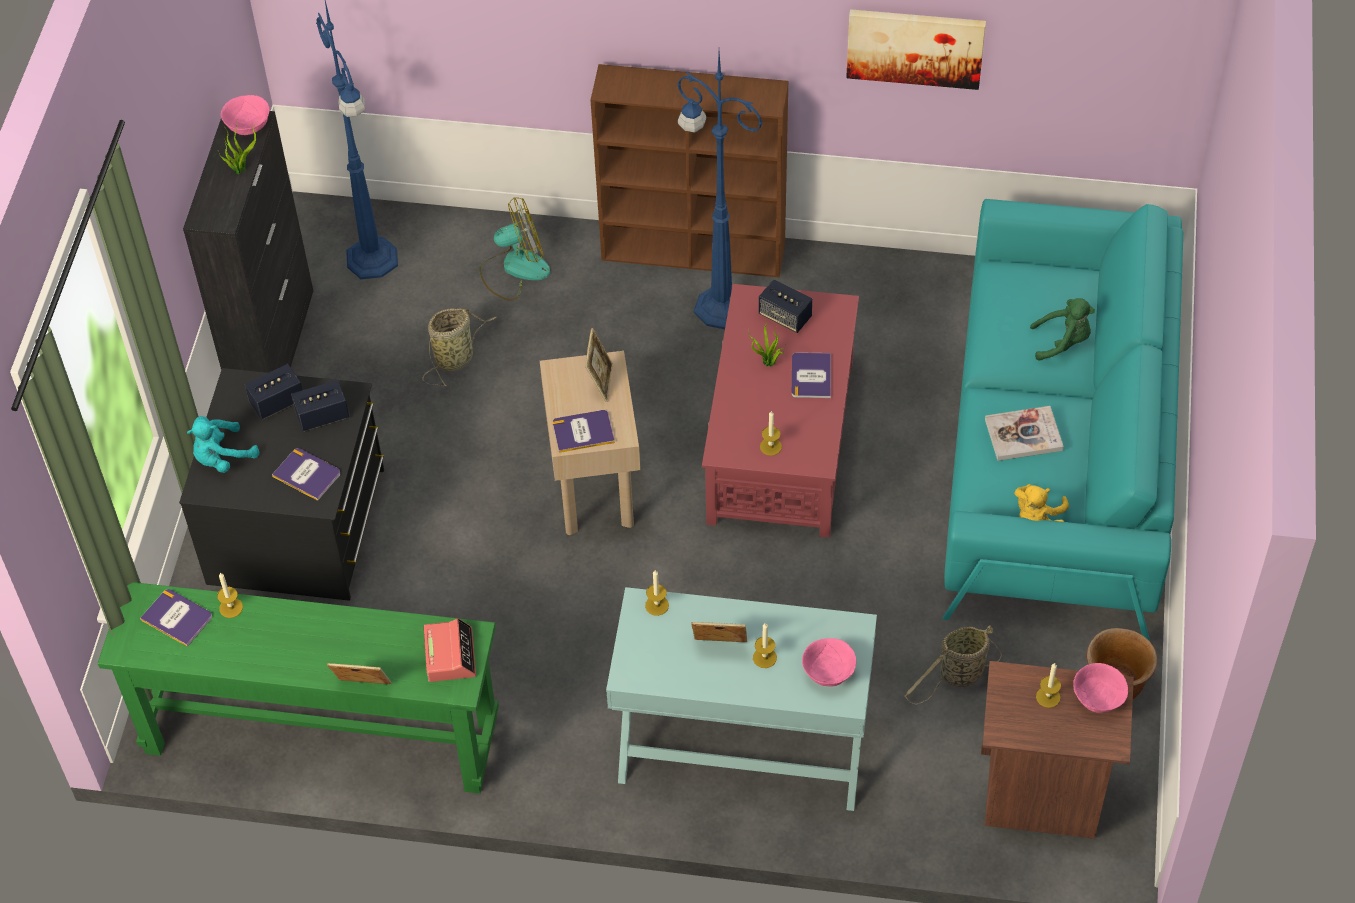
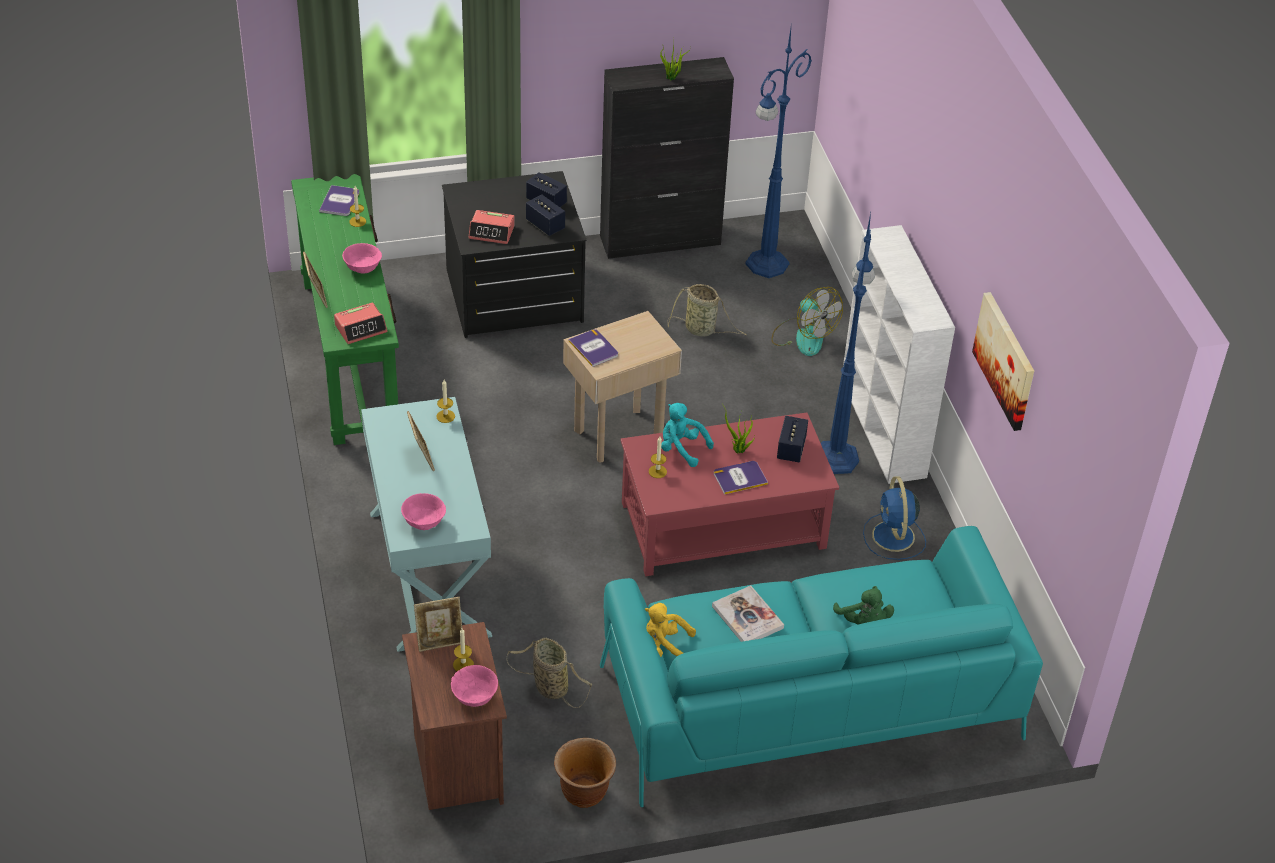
camera: 65 degrees right, 10 degrees down
(222, 458) = (487, 192): turquoise plush toy -> turquoise plush toy (681, 449)
(248, 126) = (712, 71): pink bowl -> pink bowl (363, 268)
(307, 474) = (492, 232): book -> alarm clock
(600, 382) = (645, 345): picture frame -> picture frame (439, 641)
(695, 251) = (884, 429): brown bookcase -> white bookcase
(764, 657) = (423, 484): candle -> none
(859, 301) = (893, 537): none -> blue fan

